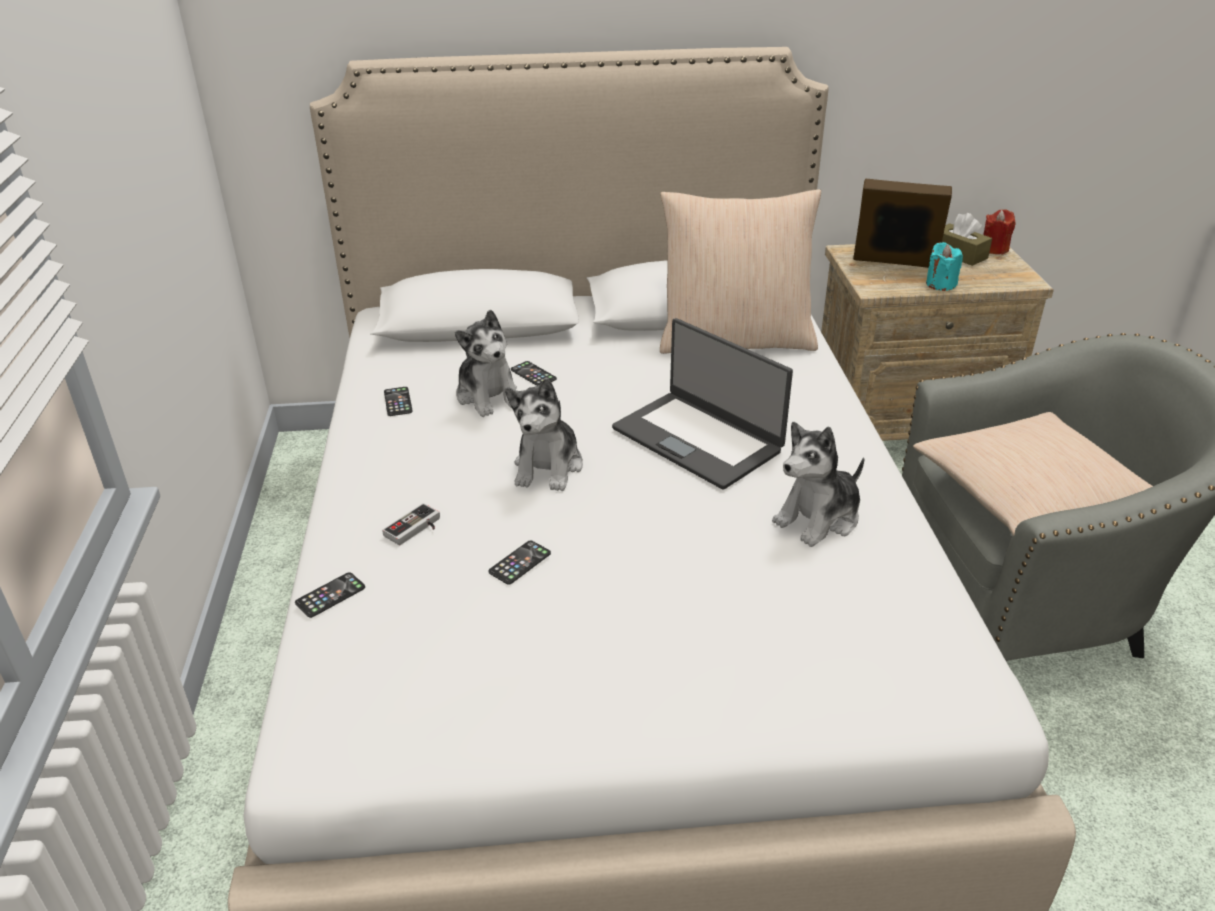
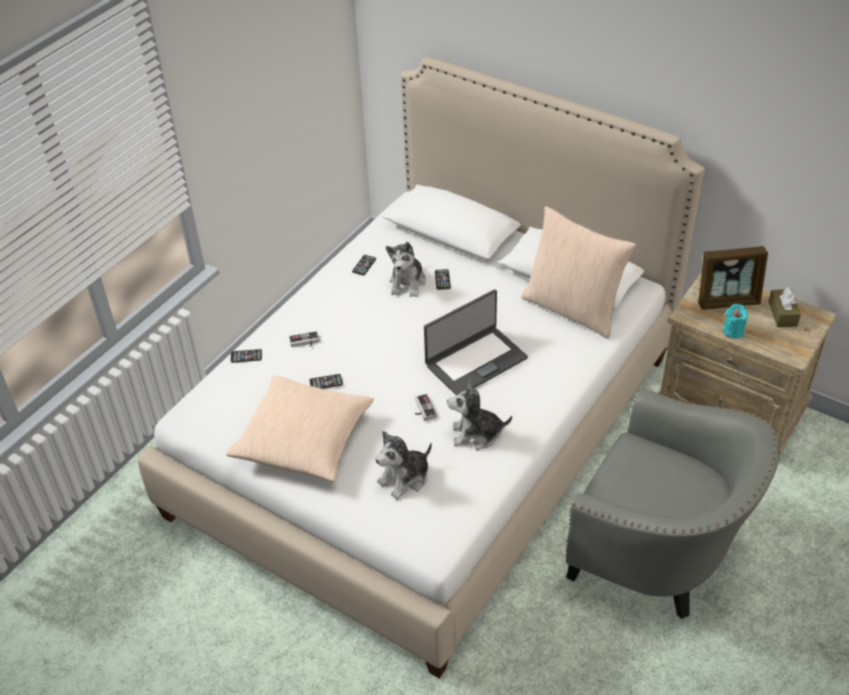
camera: 40 degrees right, 10 degrees up
(548, 467) = (390, 340): plush toy -> plush toy (405, 478)
(698, 439) = (475, 361): laptop -> laptop turned 120 degrees counterclockwise
(706, 527) = (422, 409): none -> game controller
(894, 263) = (727, 301): picture frame -> picture frame turned 120 degrees clockwise
(994, 249) = (814, 321): red candle -> none
(1032, 498) = (640, 489): beige pillow -> beige pillow (304, 439)

